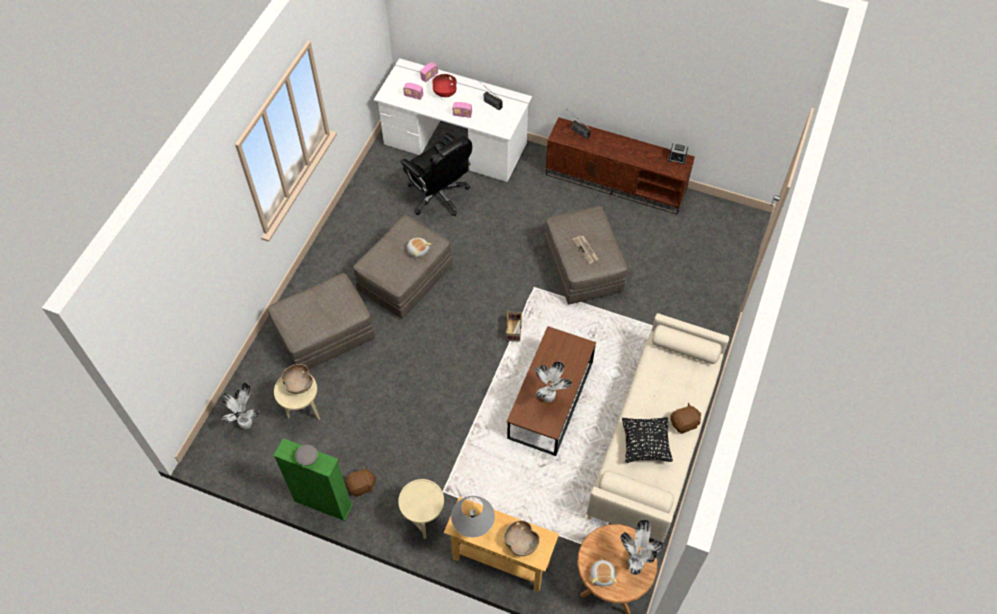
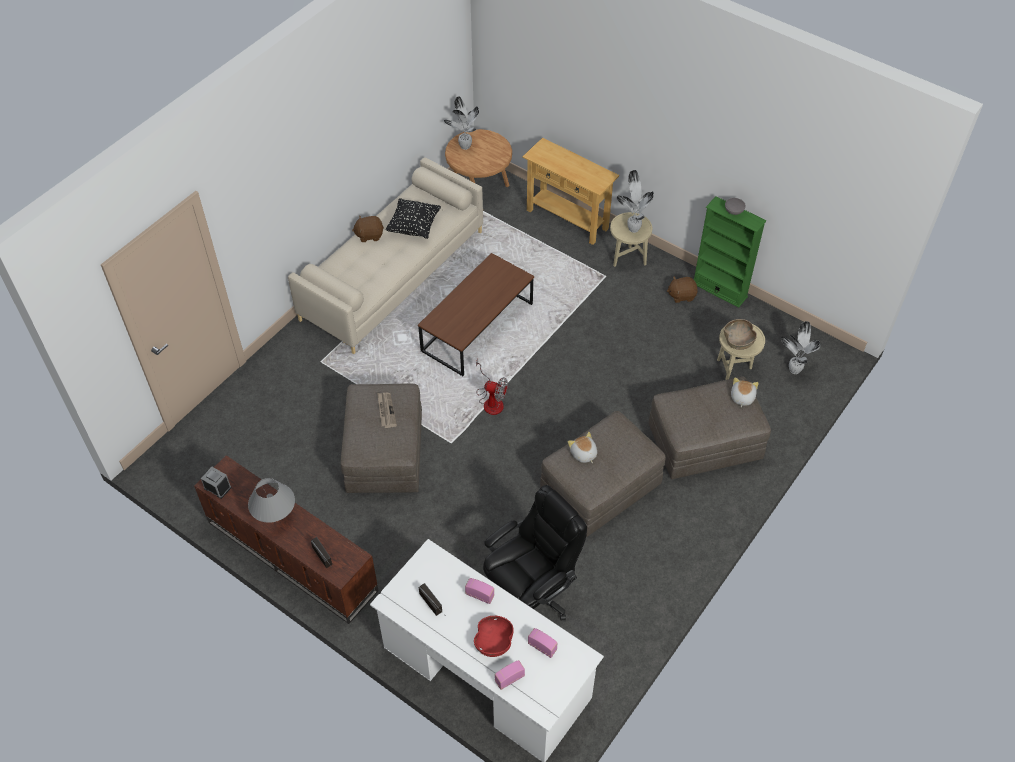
camera: 165 degrees left, 5 degrees down
(439, 196) = (531, 592): black office chair -> black office chair turned 75 degrees clockwise
(473, 524) = (592, 174): grey table lamp -> grey table lamp (275, 515)
(514, 331) = (491, 400): basket -> fan
(520, 543) = (556, 156): brown bowl -> none
(548, 399) = (486, 285): potted plant -> potted plant (633, 228)
(602, 575) = (494, 145): plush toy -> plush toy (741, 397)

